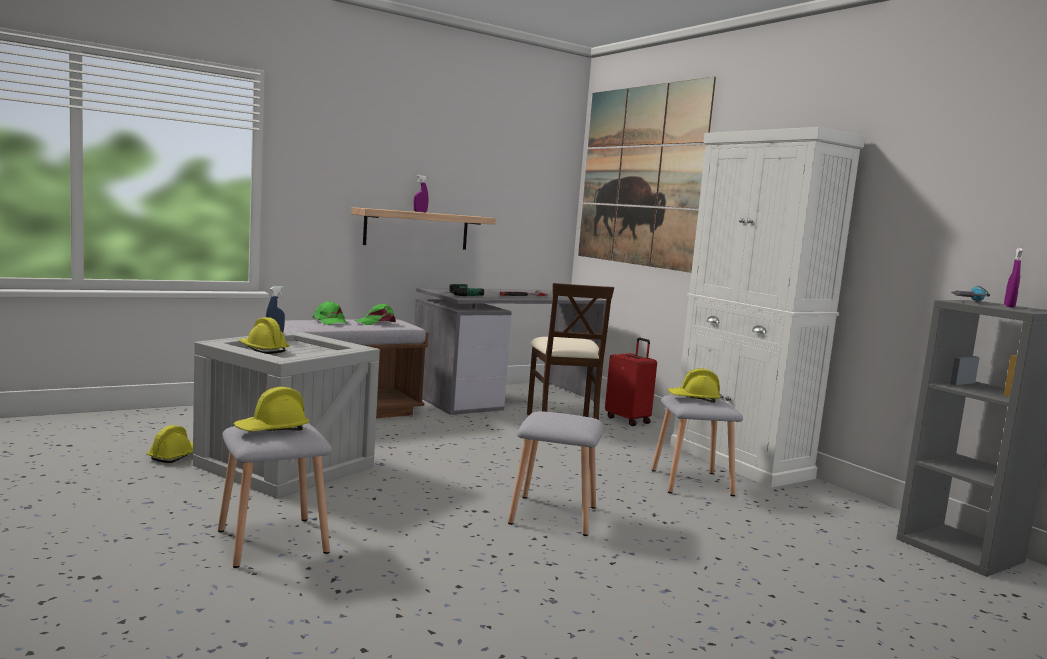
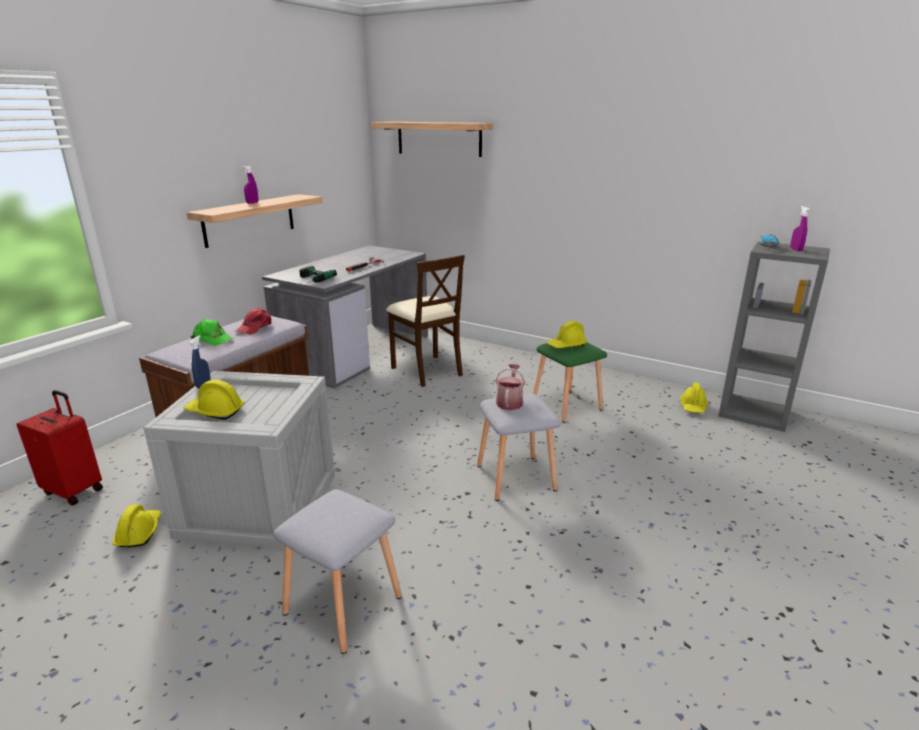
camera: 25 degrees left, 15 degrees up
(272, 430) = (331, 519): yellow hard hat -> yellow hard hat (693, 407)
(376, 322) = (255, 327): green cap -> red cap
(556, 414) = (509, 402): none -> watering can
(628, 420) = (467, 351): red suitcase -> red suitcase (75, 490)
(640, 176) = (439, 138): picture -> shelf
(692, 482) = (567, 405): grey stool -> green stool
(739, 461) = (574, 372): white cabinet -> none

